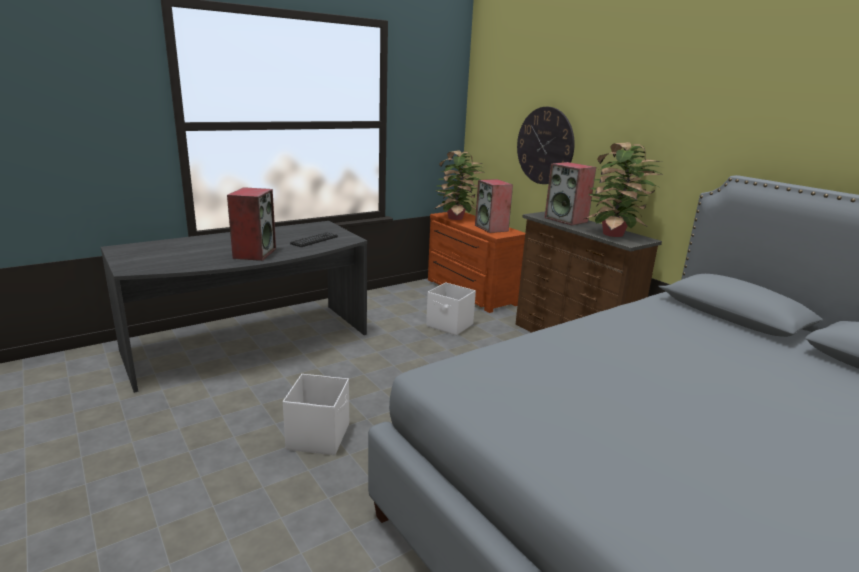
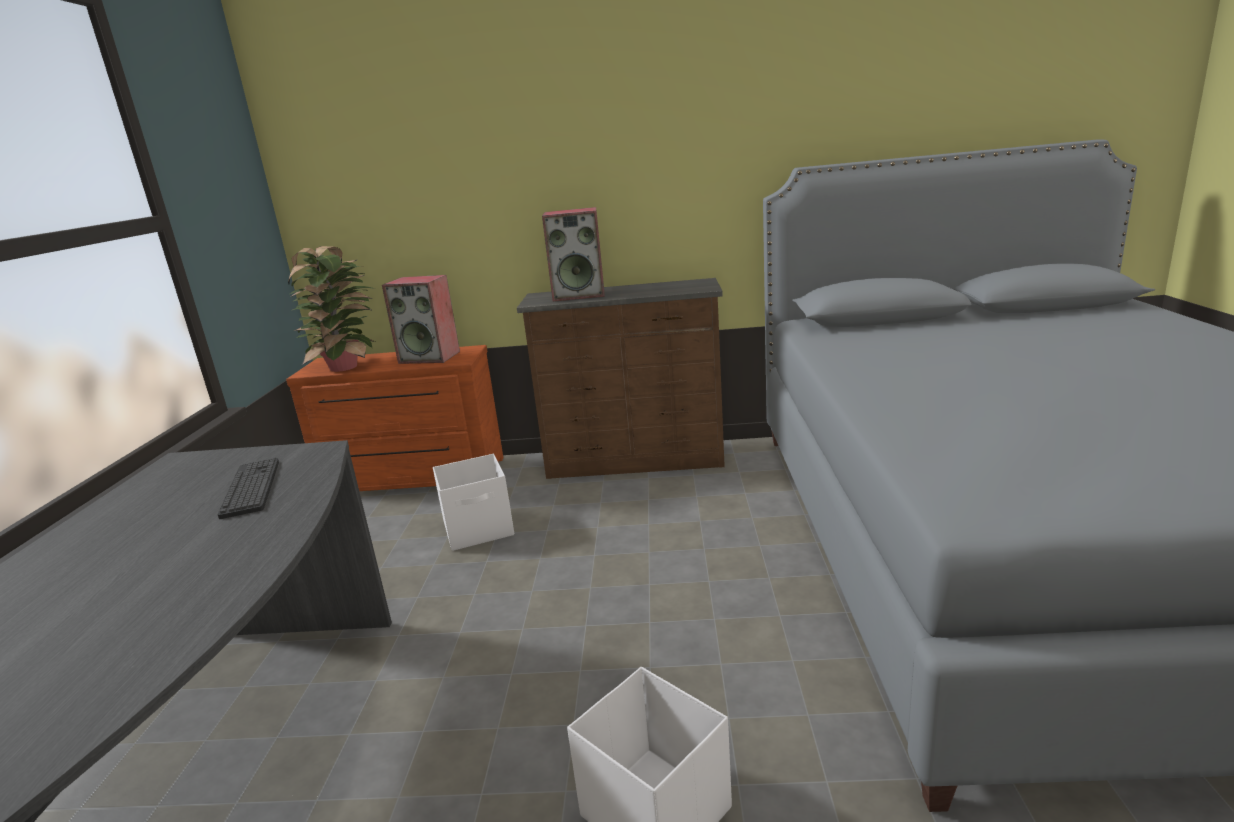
camera: 50 degrees left, 0 degrees up
(254, 253) = (192, 576): speaker -> none
(545, 146) = (476, 201): wall clock -> none
(615, 234) = (668, 287): potted plant -> none

